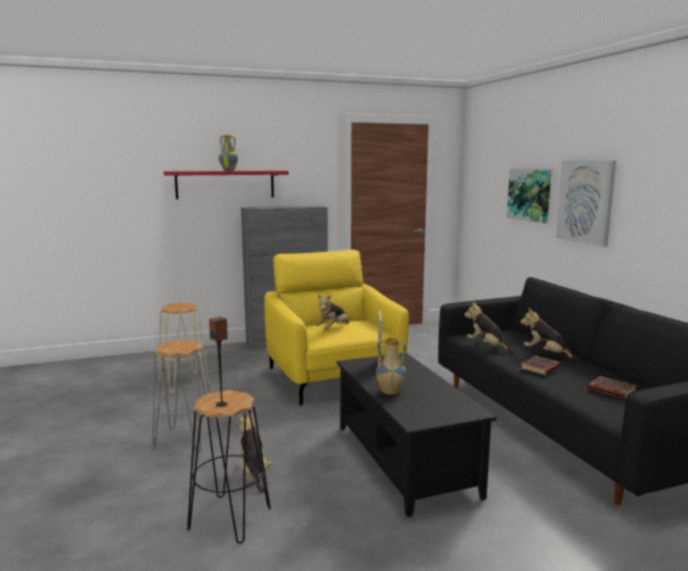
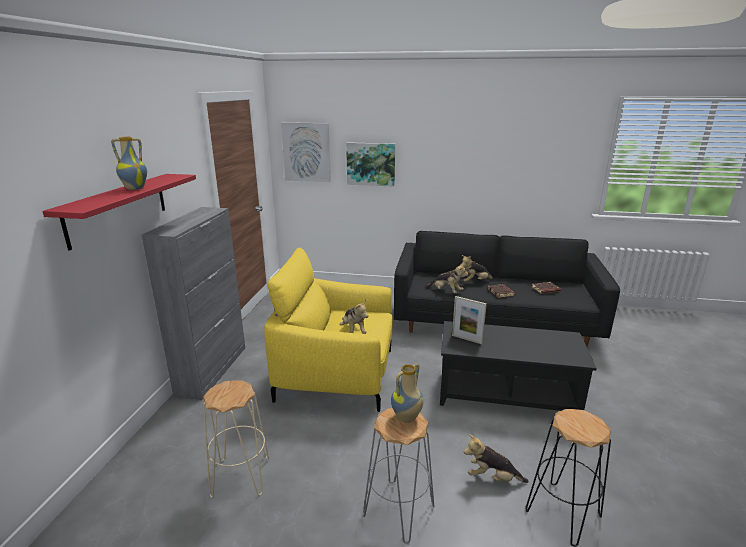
camera: 60 degrees left, 10 degrees up
(222, 404) = (591, 427): speaker -> none
(390, 392) = (525, 352): vase -> vase (407, 418)
(487, 346) = (446, 292): plush toy -> plush toy turned 135 degrees counterclockwise
(585, 202) = (433, 167): picture -> picture (306, 152)

